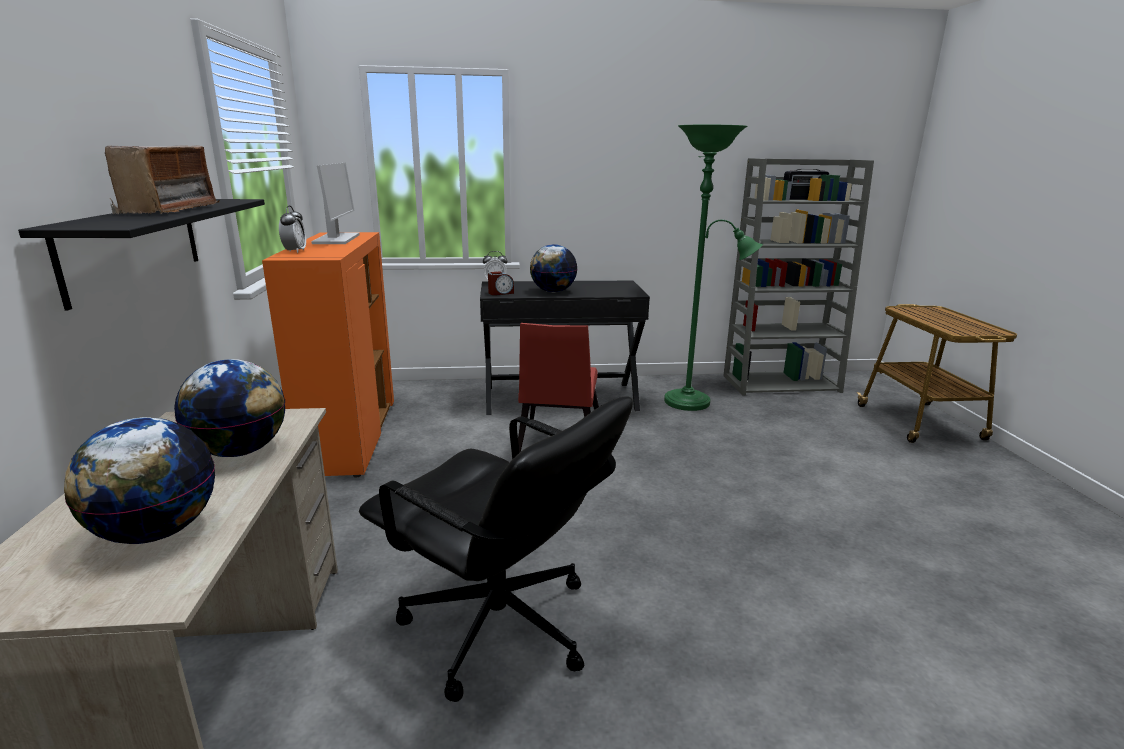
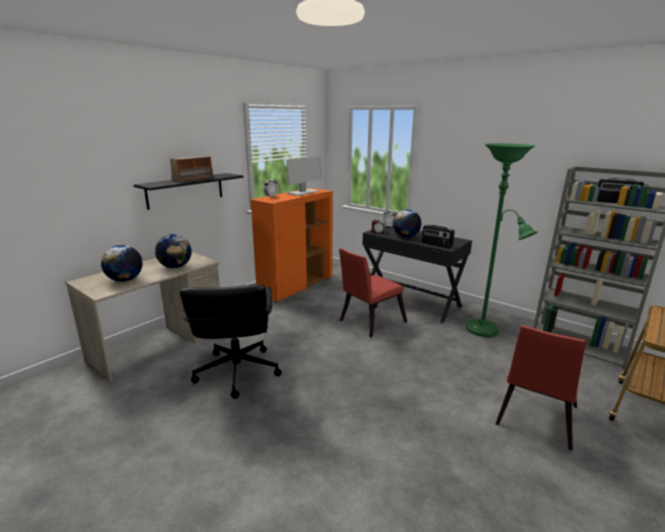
camera: 45 degrees right, 0 degrees up
(614, 293) = (436, 245): none -> radio
(876, 471) = (534, 418): none -> red chair

